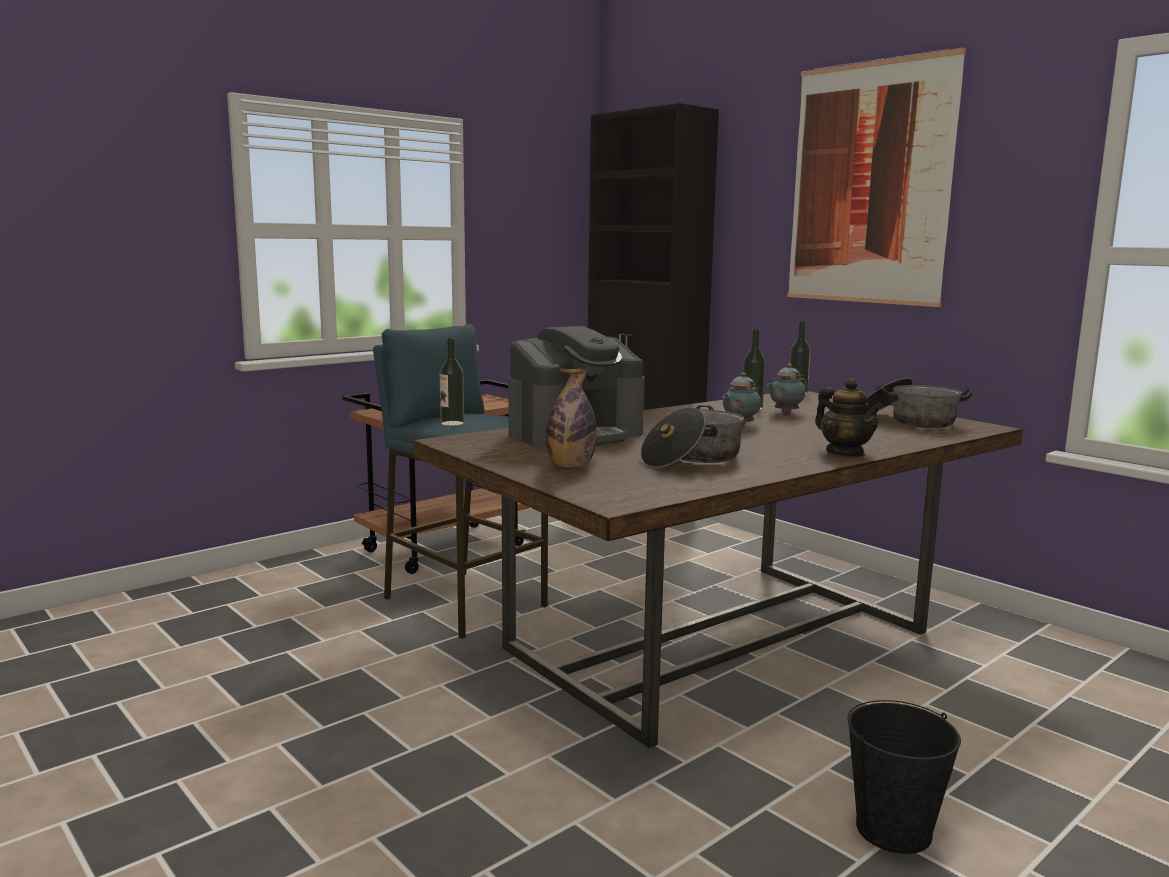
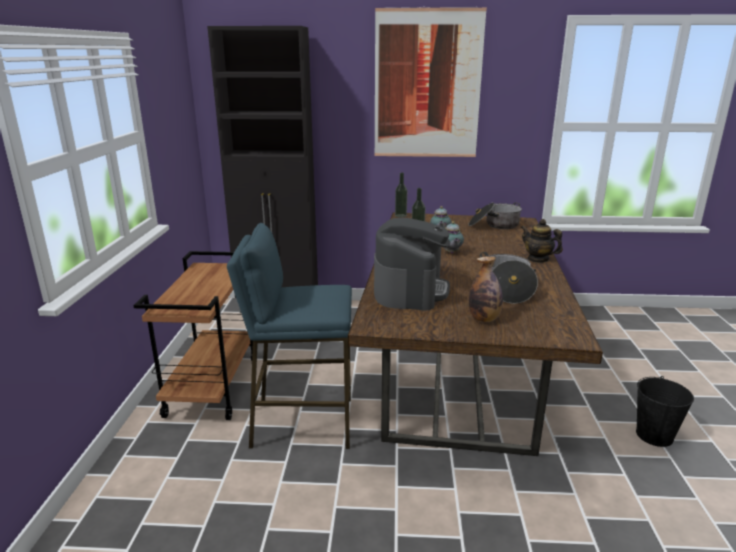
camera: 45 degrees left, 10 degrees up
(452, 423) = (309, 306): bottle -> none
(845, 453) = (538, 259): teapot -> teapot turned 150 degrees counterclockwise

